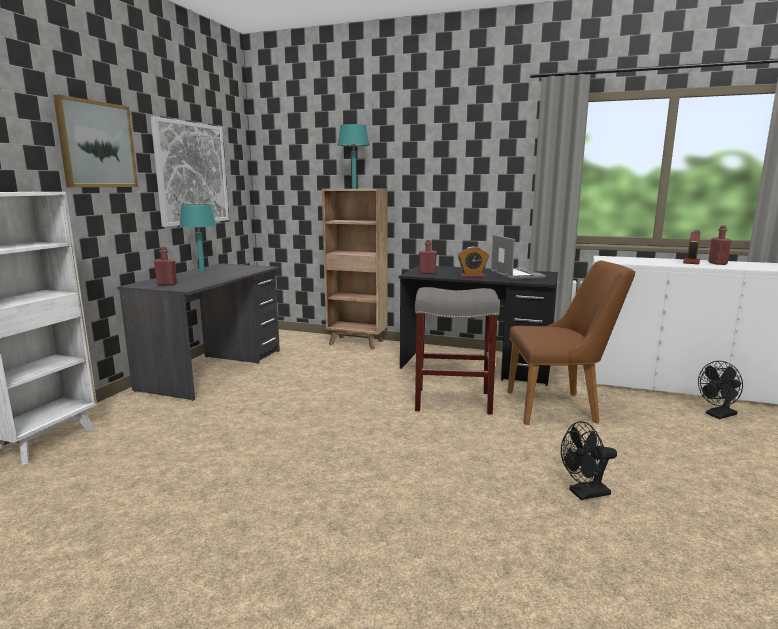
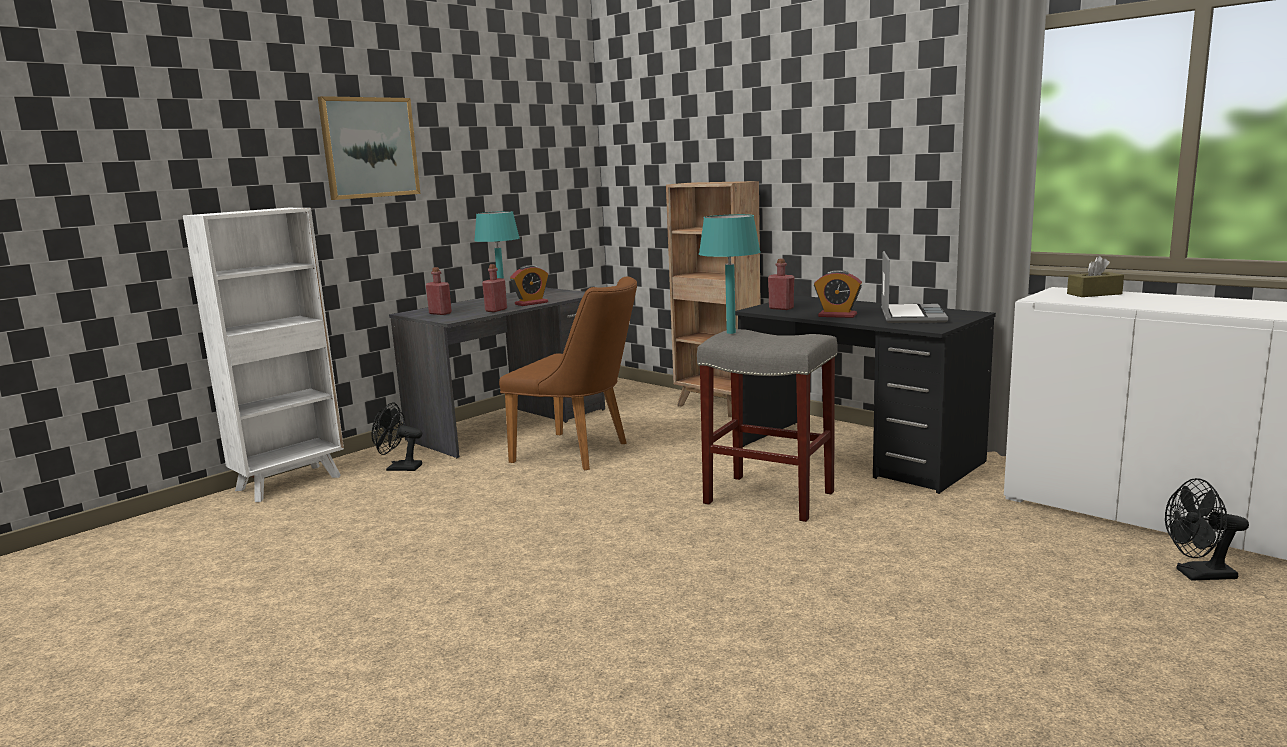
camera: 25 degrees right, 0 degrees up
(191, 173) = (501, 171): picture -> none
(354, 188) = (712, 182): turquoise table lamp -> turquoise table lamp (731, 332)
(560, 407) = (923, 526): brown chair -> brown chair (580, 452)
(584, 494) = (821, 637): black fan -> black fan (399, 468)
(626, 258) = (1094, 294): none -> brown tissue box
(691, 262) = (1204, 303): alarm clock -> alarm clock (531, 303)
(717, 263) = (1252, 307): red bottle -> red bottle (496, 310)

